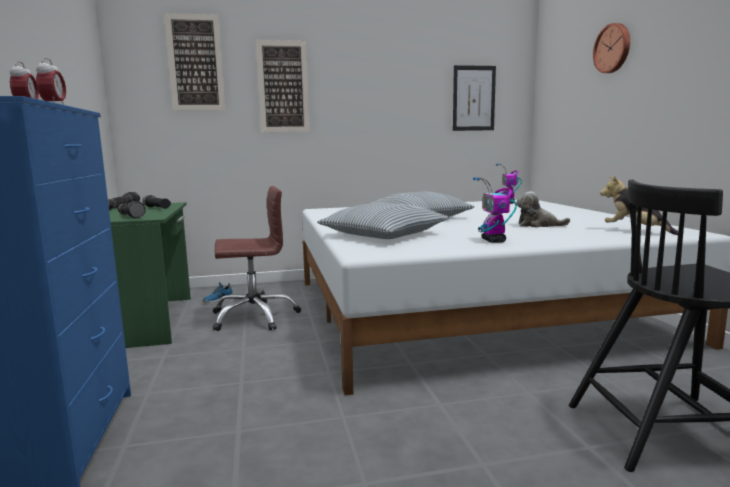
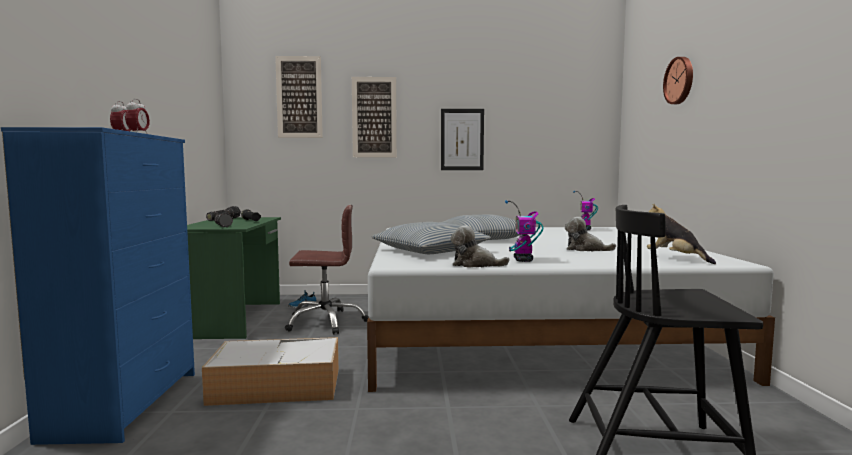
camera: 10 degrees right, 5 degrees down
(239, 398) = (278, 385): none -> storage box
(451, 249) = (475, 265): none -> plush toy
(473, 98) = (556, 128): picture -> picture (462, 139)

